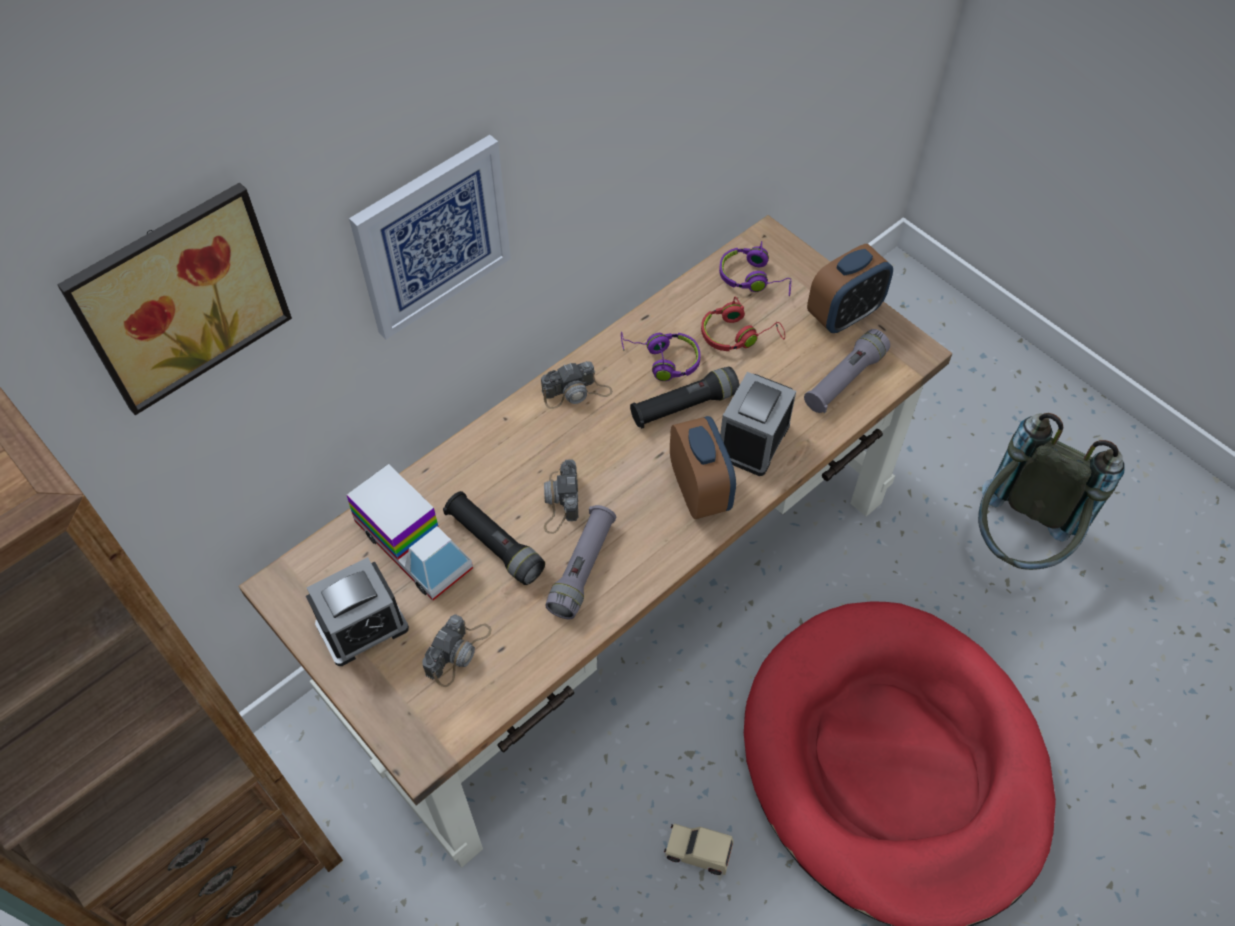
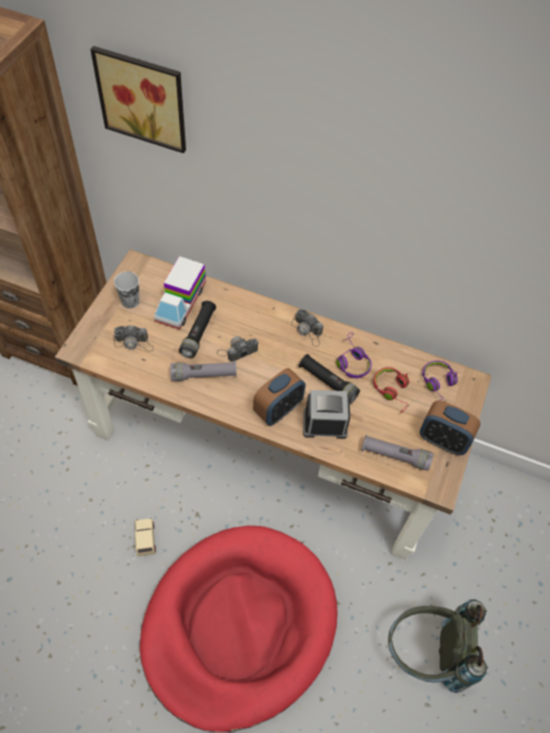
camera: 60 degrees right, 0 degrees up
(362, 626) = (130, 301): alarm clock -> cup
(432, 236) = (272, 186): picture -> none

